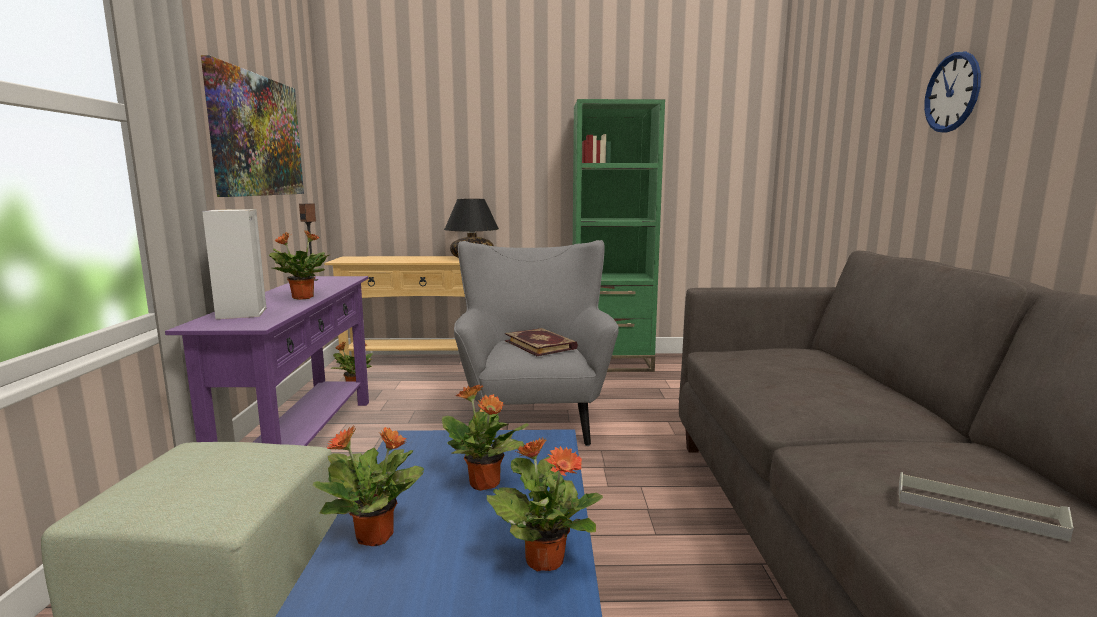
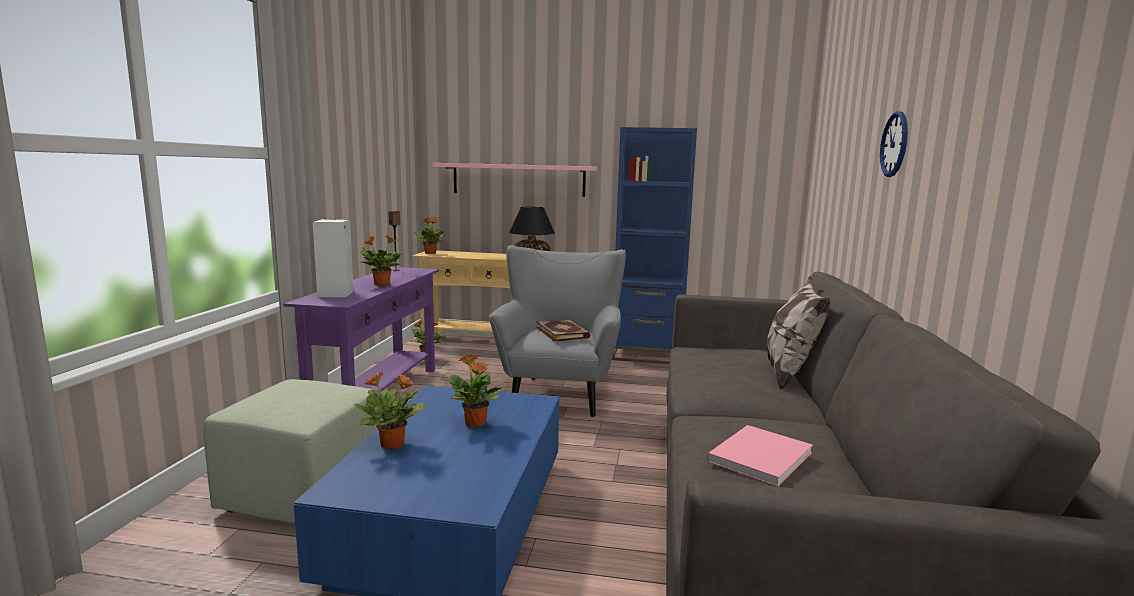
camera: 10 degrees right, 0 degrees up
(257, 136) = (362, 157): picture -> none
(450, 167) = (518, 179): none -> pink shelf
(544, 559) = (490, 467): potted plant -> potted plant (430, 253)
(611, 363) = (646, 355): green bookcase -> blue bookcase
(868, 376) = (789, 374): none -> pillow
(977, 510) = (756, 457): grey tray -> pink book

